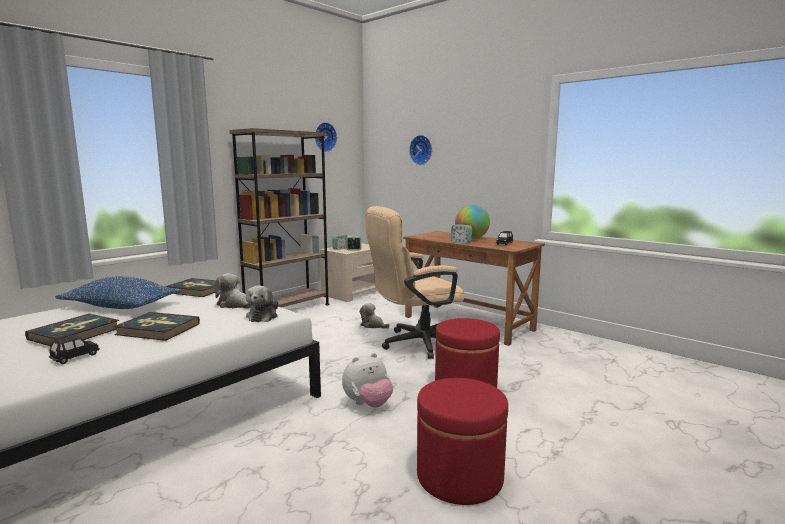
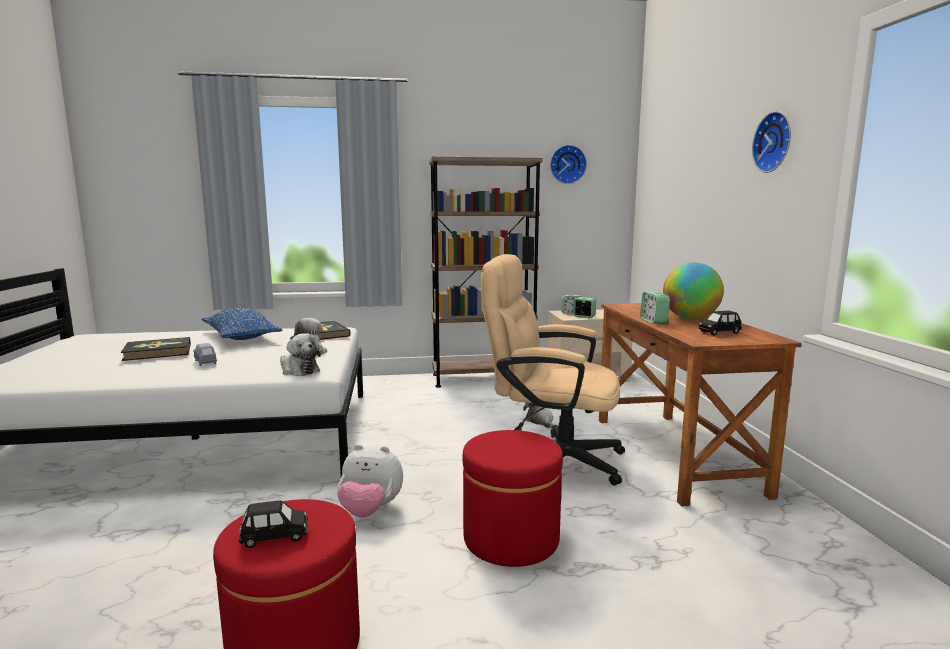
camera: 40 degrees right, 0 degrees up
(75, 357) = (112, 370): black toy car -> black toy car (275, 537)
(158, 329) = (205, 362): book -> blue toy car
(263, 316) = (298, 370): plush toy -> plush toy turned 90 degrees counterclockwise
(422, 150) = (687, 177): wall clock -> wall clock (775, 142)

